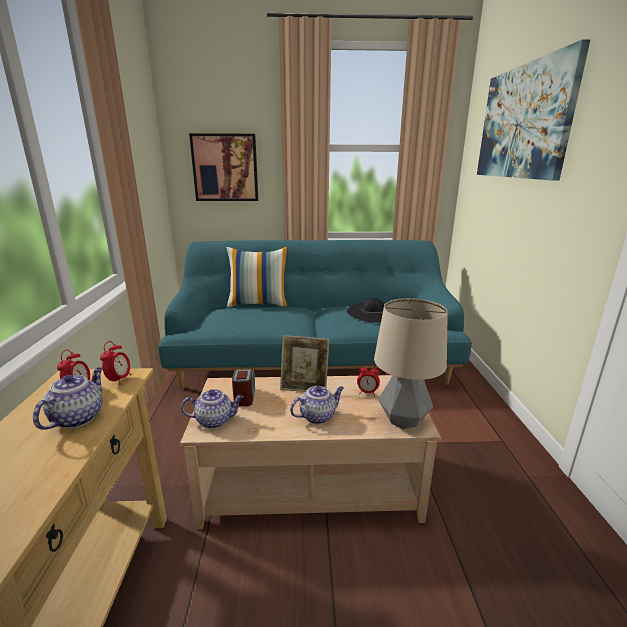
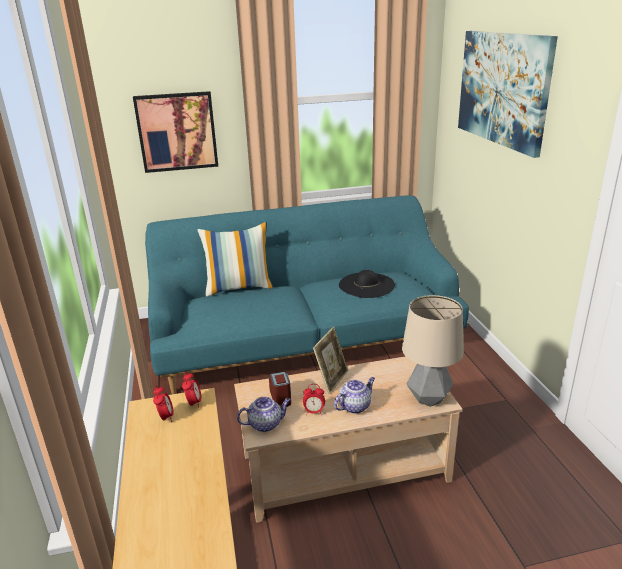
camera: 10 degrees left, 5 degrees up
(78, 417) = (187, 441): teapot -> none
(304, 387) = (331, 380): picture frame -> picture frame turned 60 degrees counterclockwise
(367, 393) = (390, 377): alarm clock -> alarm clock (314, 412)

